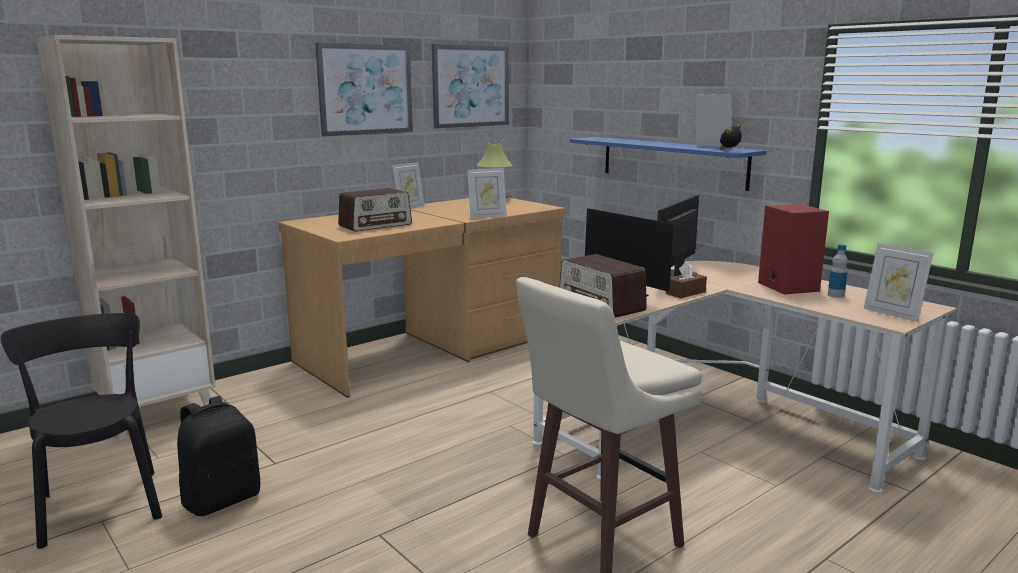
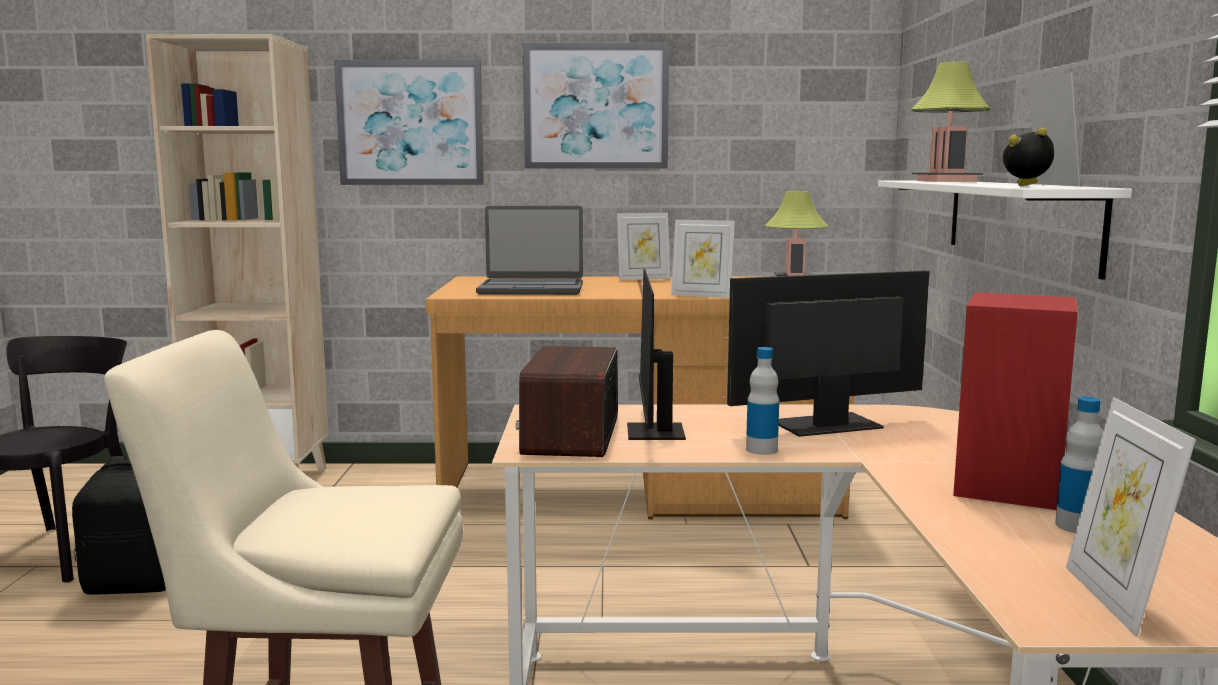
camera: 40 degrees right, 5 degrees down
(375, 225) = (531, 289): radio -> laptop
(471, 86) = (781, 103): picture -> picture (410, 123)
(621, 140) = (945, 181): none -> table lamp
(672, 162) = (1018, 221): blue shelf -> white shelf
(685, 293) = (761, 450): brown tissue box -> bottle

